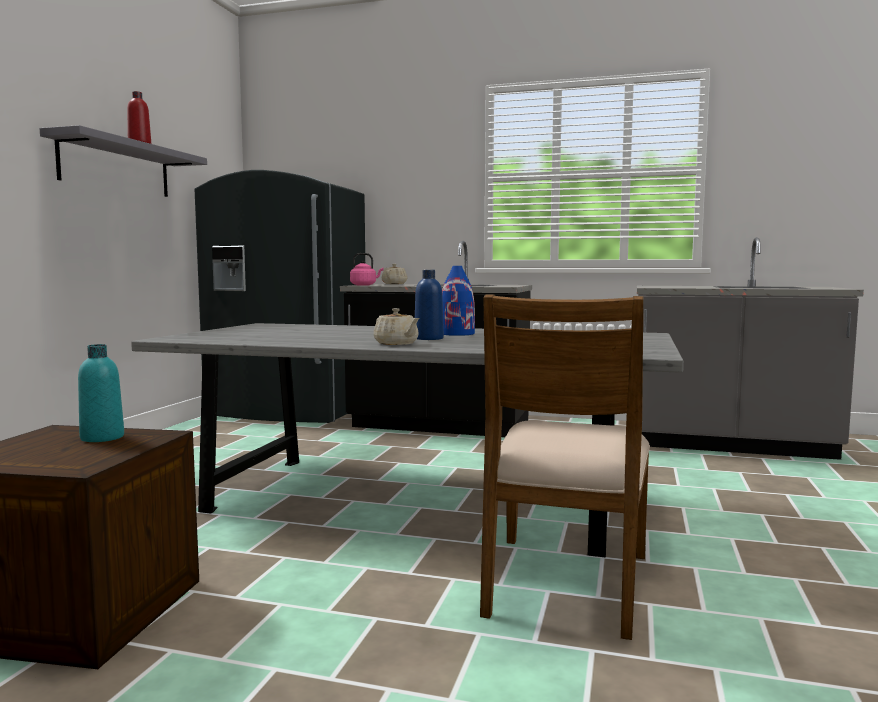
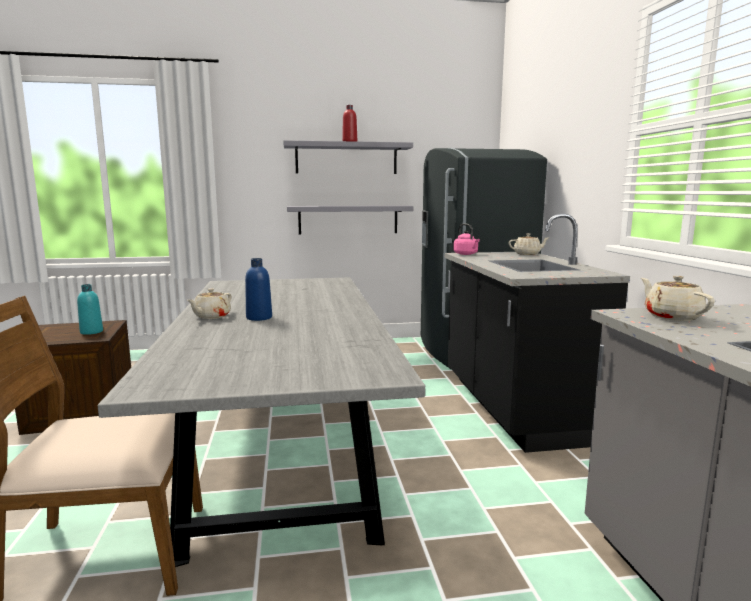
camera: 65 degrees right, 5 degrees up
(122, 257) = (348, 219): none -> grey shelf
(457, 333) = (310, 319): blue vase -> none
(664, 287) = (672, 316): none -> beige teapot

